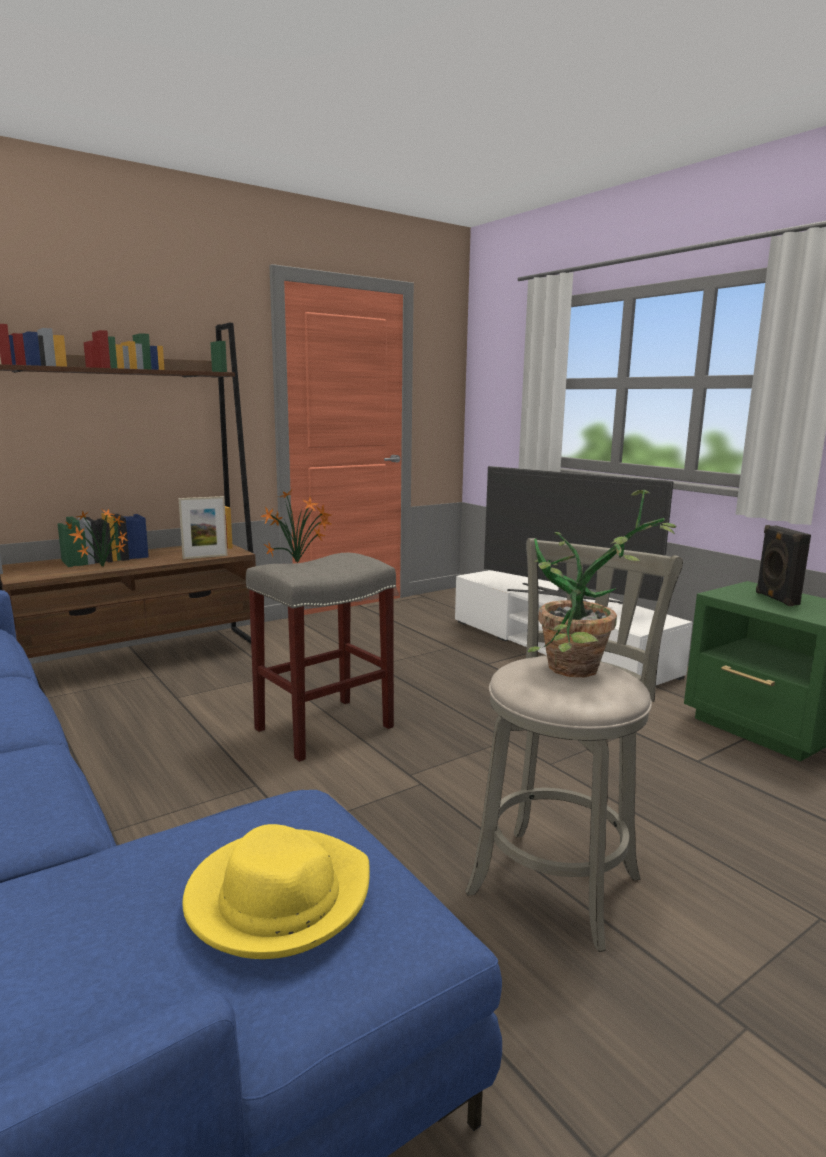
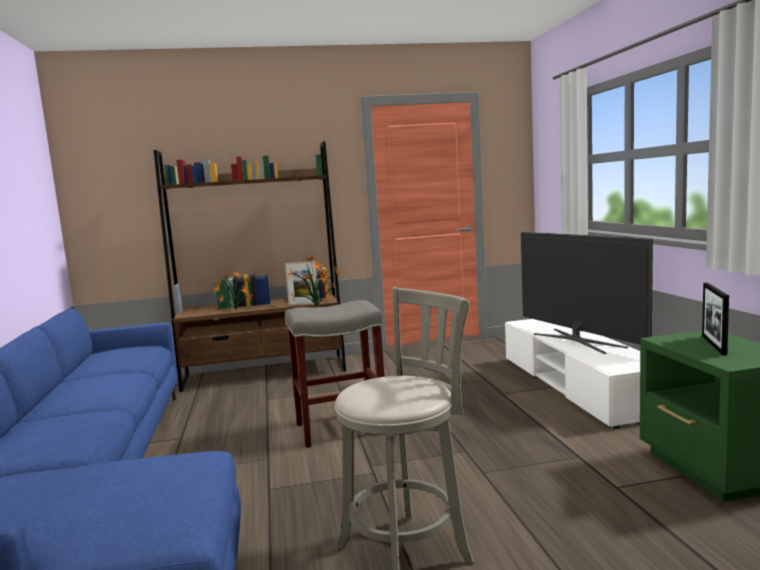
camera: 25 degrees right, 5 degrees down
(278, 897) = (126, 499): yellow hat -> none
(583, 673) = (404, 387): potted plant -> none
(775, 598) = (713, 345): black speaker -> picture frame

